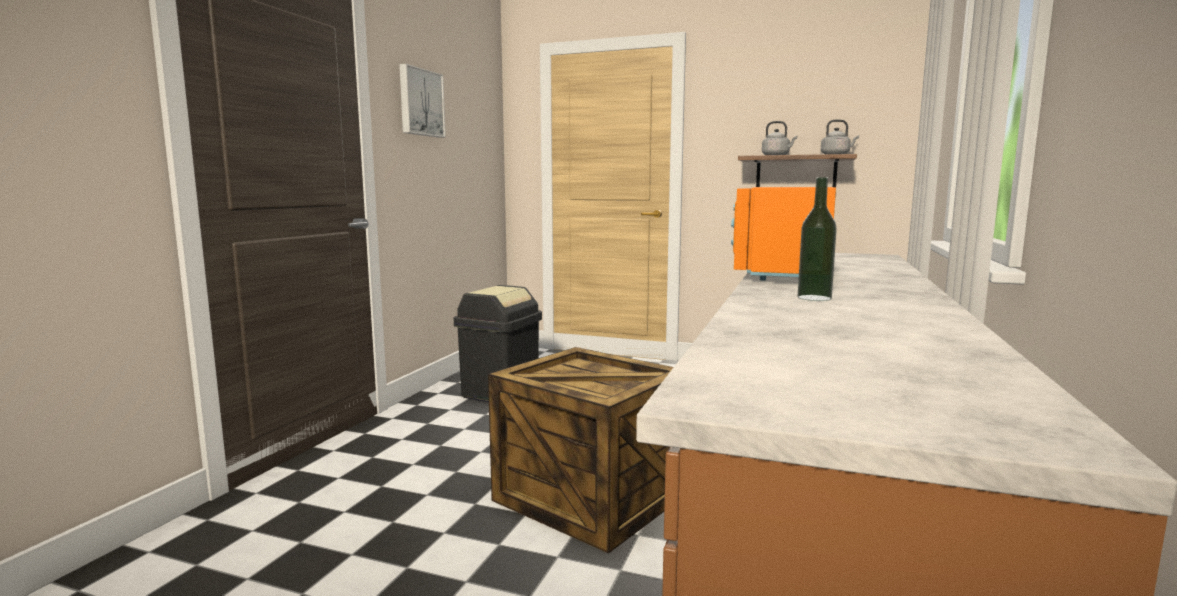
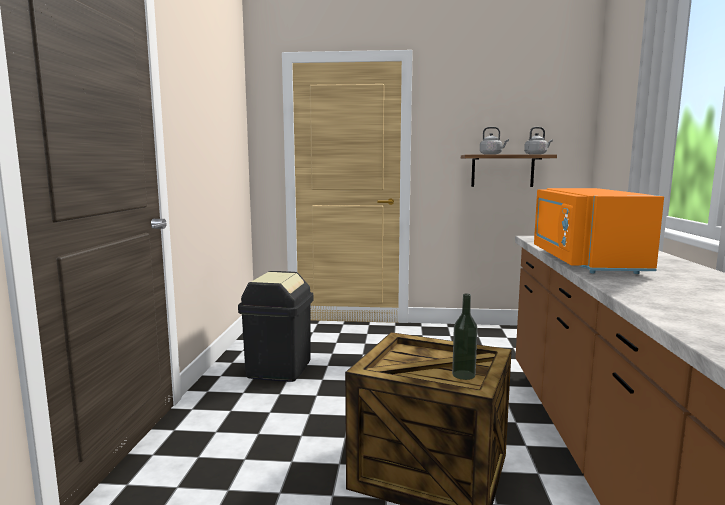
camera: 15 degrees left, 0 degrees up
(420, 102) = (195, 103): picture -> none
(814, 298) = (678, 293): bottle -> bottle (463, 375)

